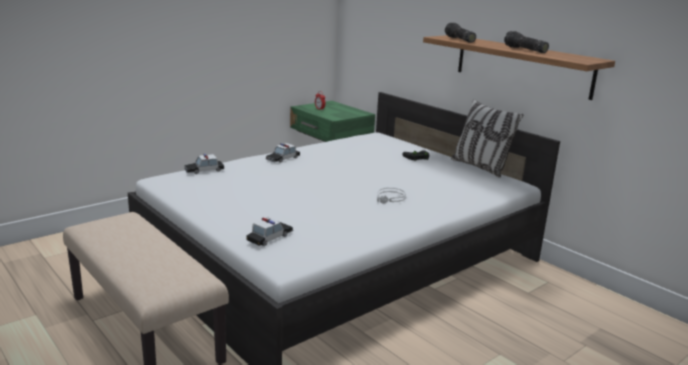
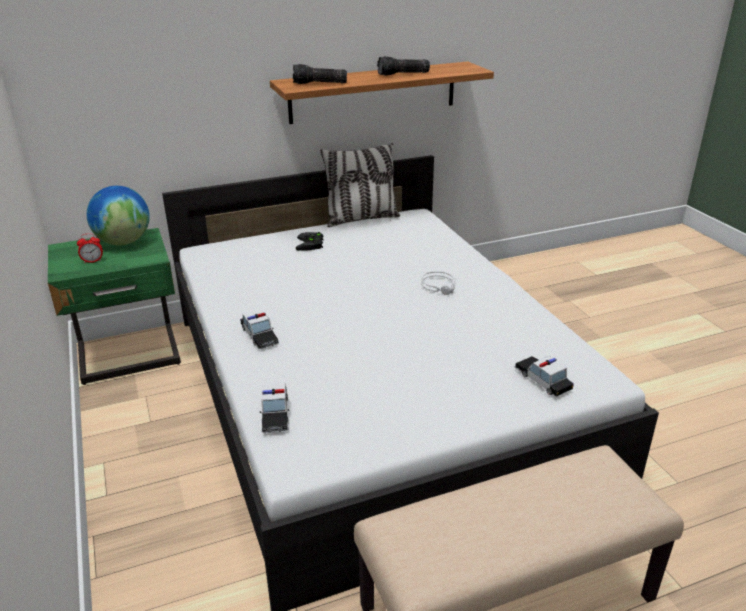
camera: 70 degrees left, 10 degrees up
(348, 111) = (124, 242): none -> globe

